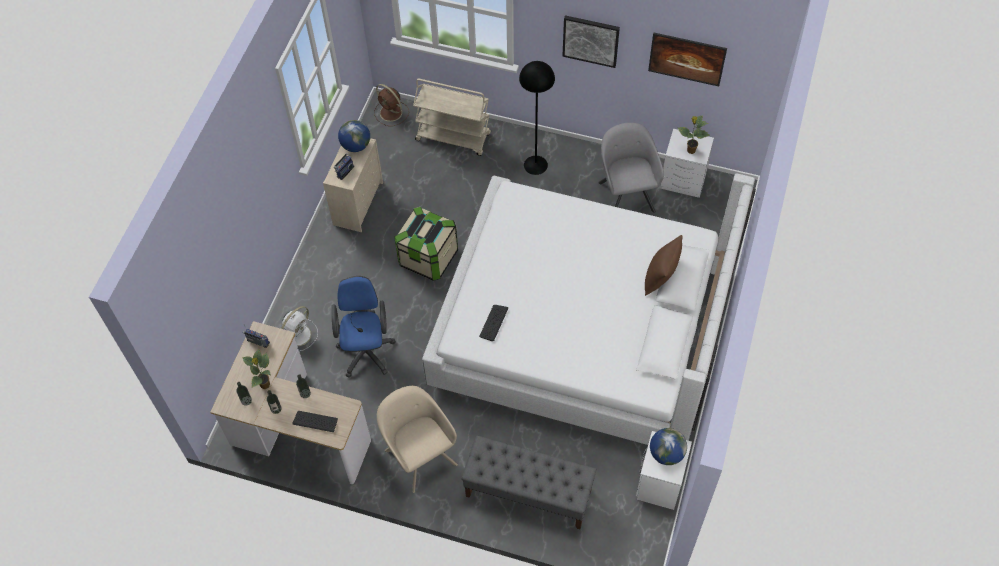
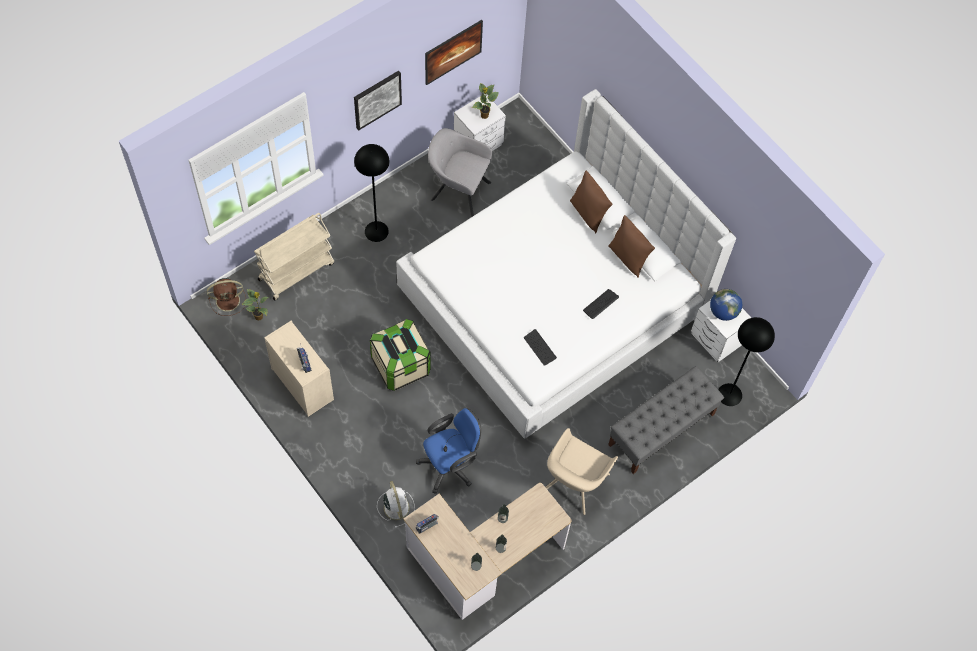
camera: 60 degrees left, 5 degrees up
(265, 385) = (472, 543): potted plant -> potted plant (259, 316)
(315, 421) = (534, 525): keyboard -> keyboard (600, 304)
(356, 146) = (284, 339): globe -> none
(366, 349) = (451, 465): blue office chair -> blue office chair turned 120 degrees clockwise
(419, 454) = (574, 484): beige armchair -> beige armchair turned 60 degrees counterclockwise
(612, 530) = (730, 394): none -> black floor lamp
(644, 336) = (628, 257): none -> brown pillow

